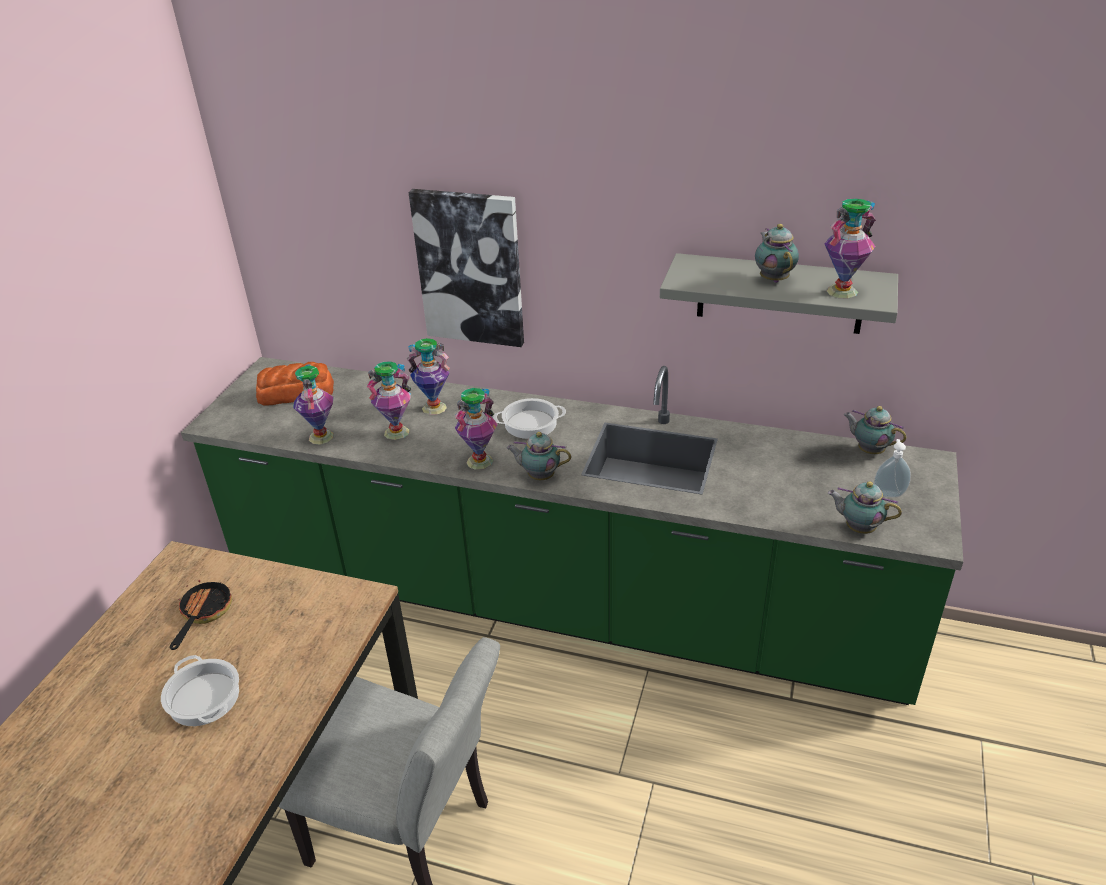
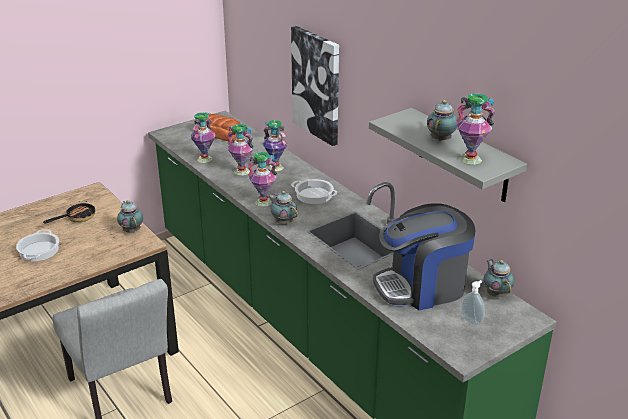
camera: 35 degrees right, 5 degrees down
(793, 479) = (422, 286): none -> coffee machine
(858, 528) = (423, 328): teapot -> teapot (131, 230)

